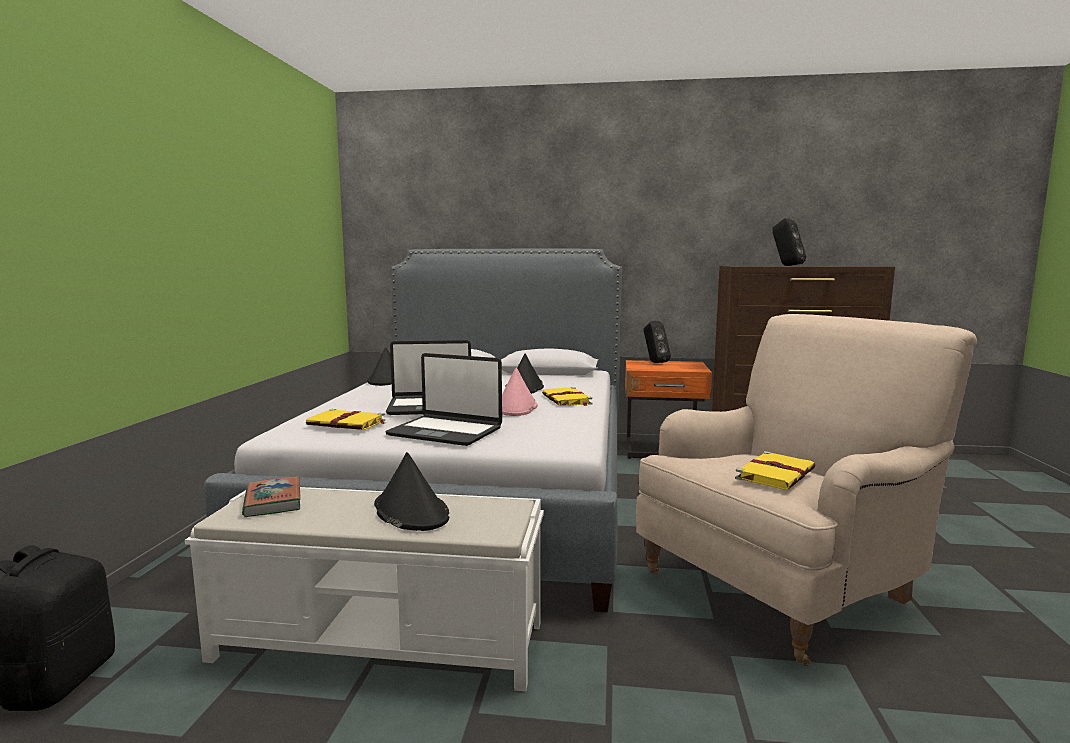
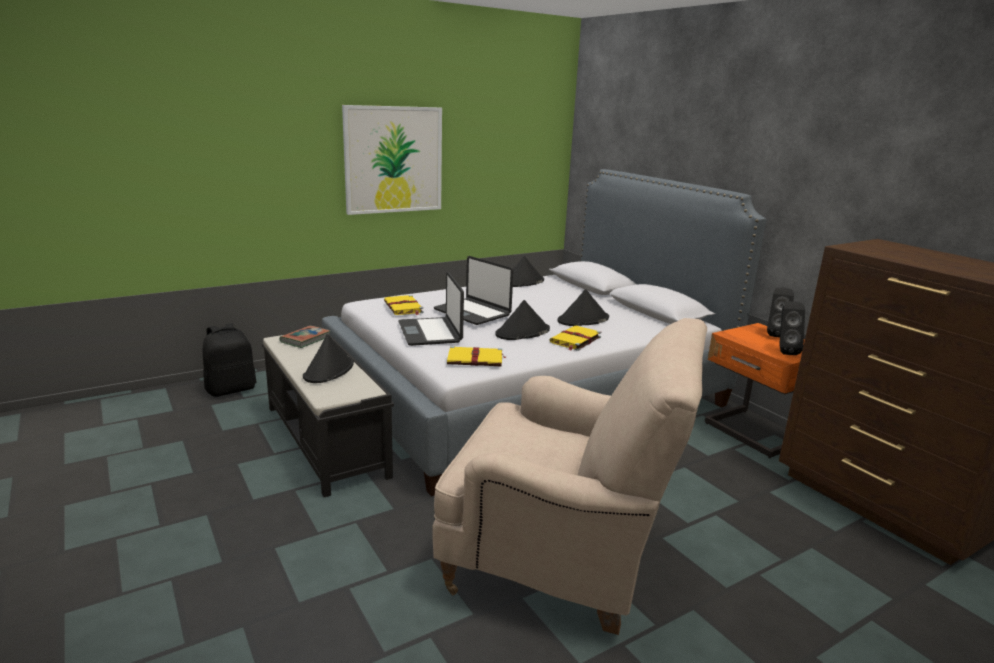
camera: 50 degrees right, 10 degrees up
(201, 236) = (393, 160): none -> picture
(382, 642) = (326, 441): white bench -> black bench
(516, 407) = (522, 332): pink hat -> black hat
(776, 473) = (514, 451): yellow book -> yellow book (476, 359)
(786, 266) = (914, 259): black speaker -> black speaker (784, 351)

